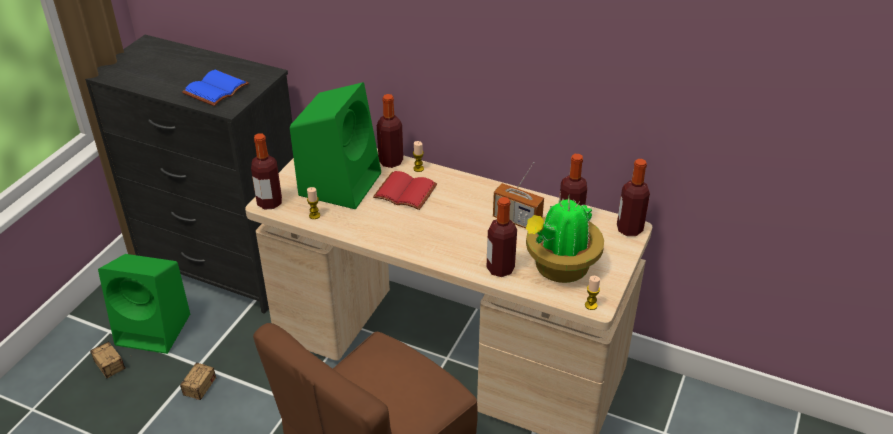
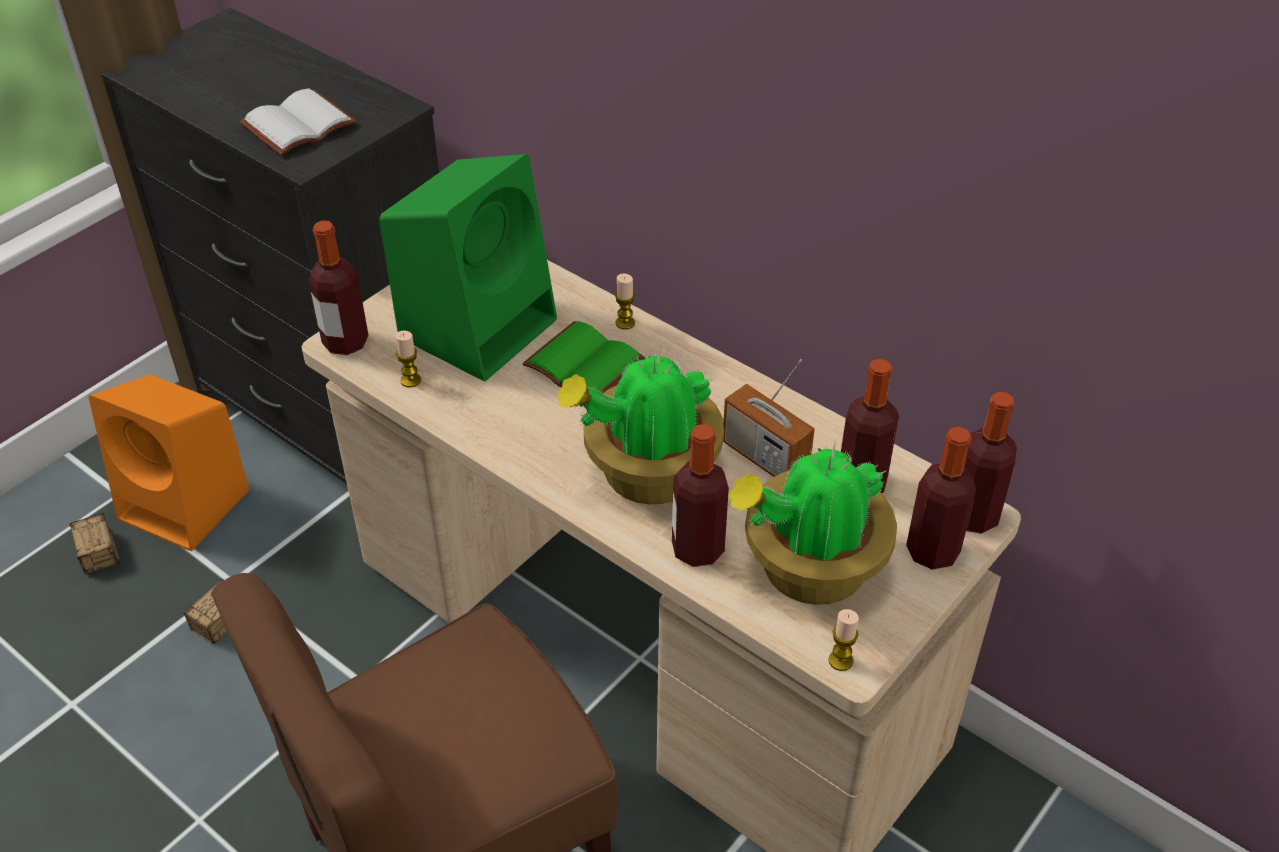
camera: 15 degrees right, 5 degrees up
(155, 329) = (188, 505): green speaker -> orange speaker
(216, 90) = (299, 127): blue book -> white book
(391, 161) = (582, 300): bottle -> bottle (932, 551)
(407, 191) = (587, 363): red book -> green book
(460, 239) = (647, 475): none -> potted plant

